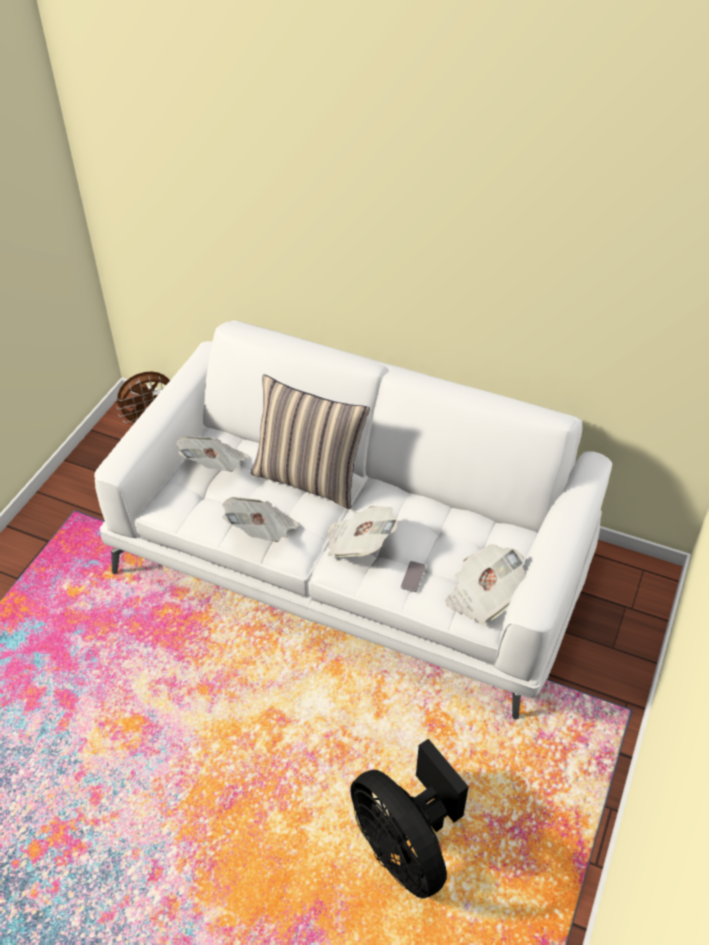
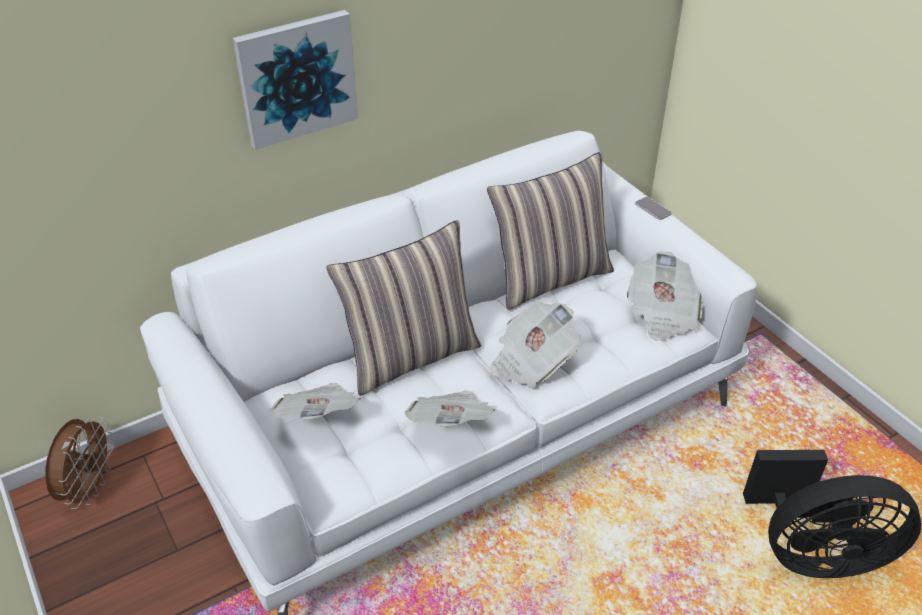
camera: 55 degrees left, 5 degrees down
(344, 242) = (297, 78): none -> picture
(413, 577) = (604, 345): phone -> phone (652, 209)
(459, 510) = (550, 277): none -> pillow

